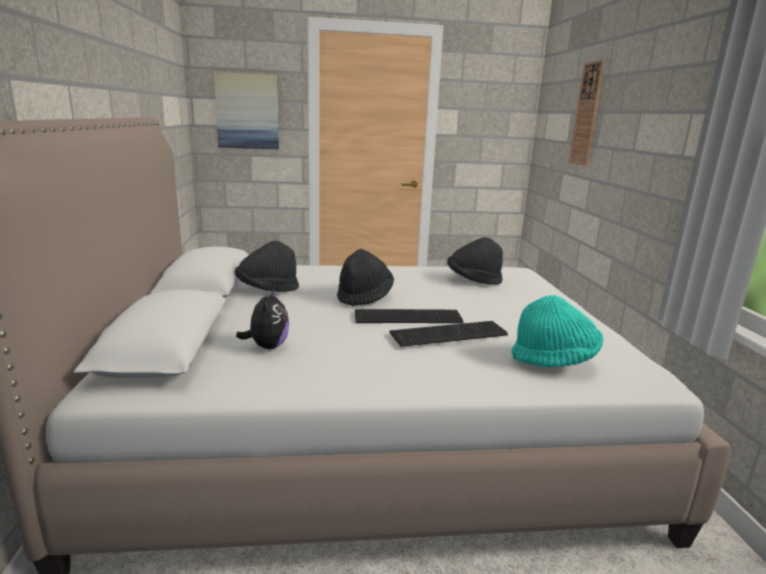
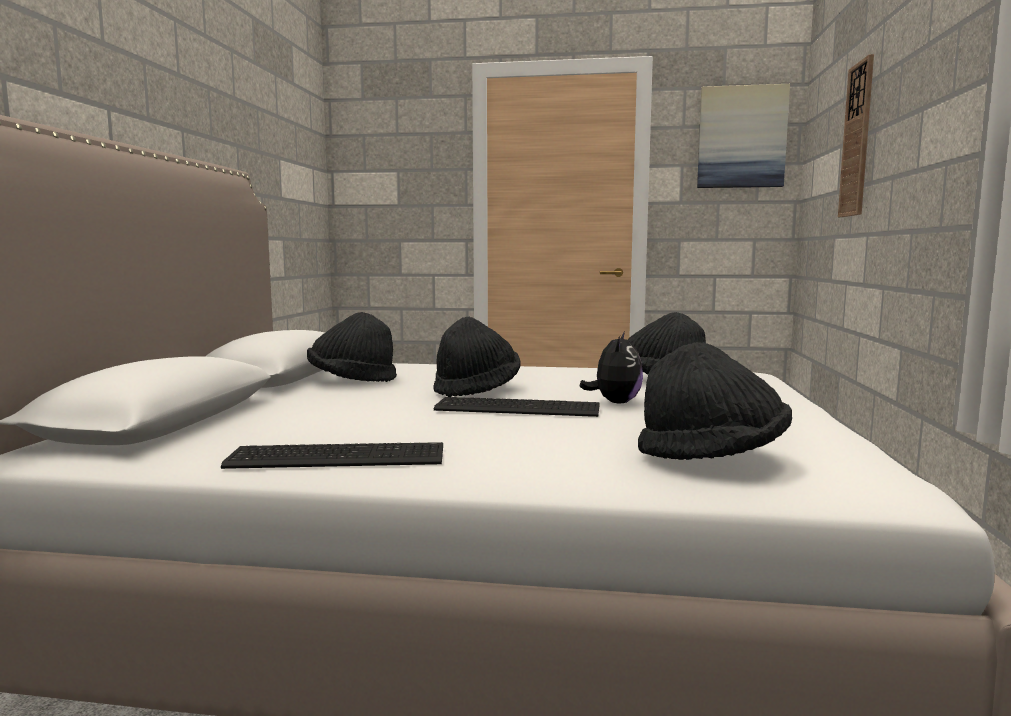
camera: 15 degrees right, 10 degrees down
(247, 111) = (397, 185): picture -> picture (741, 137)
(267, 346) = (286, 427): plush toy -> plush toy (615, 402)
(446, 333) = (558, 423): keyboard -> keyboard (336, 455)
(554, 359) = (712, 456): turquoise hat -> black hat

